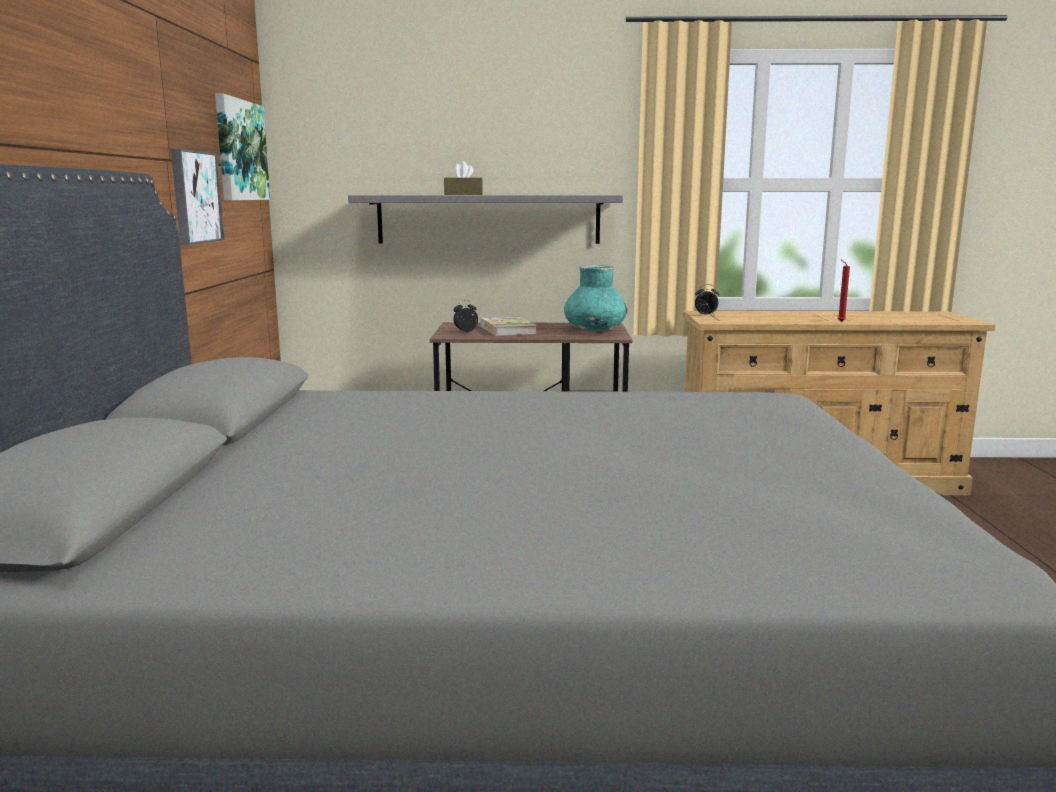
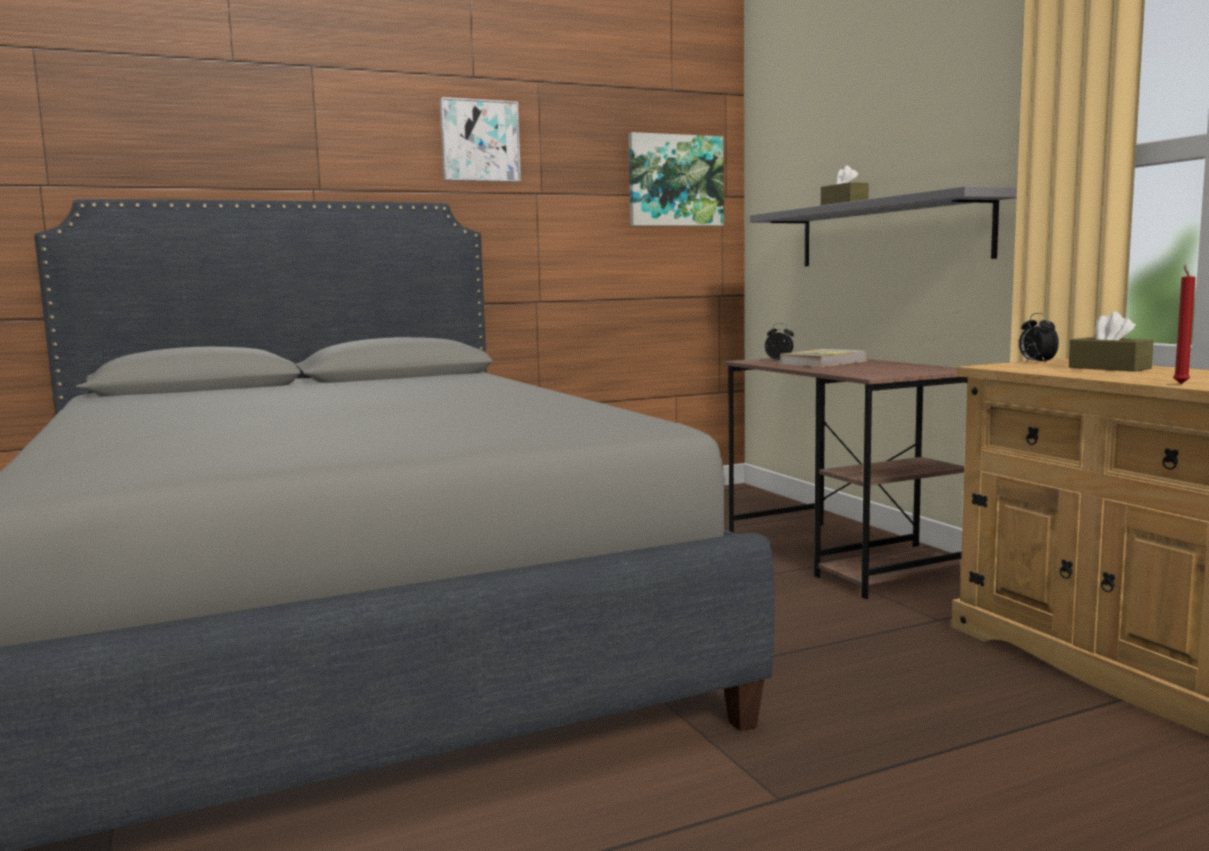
camera: 65 degrees right, 5 degrees down
(194, 197) = (573, 222): picture -> picture (479, 141)
(594, 330) = (894, 371): turquoise vase -> none
(753, 315) = (1109, 368): none -> brown tissue box

